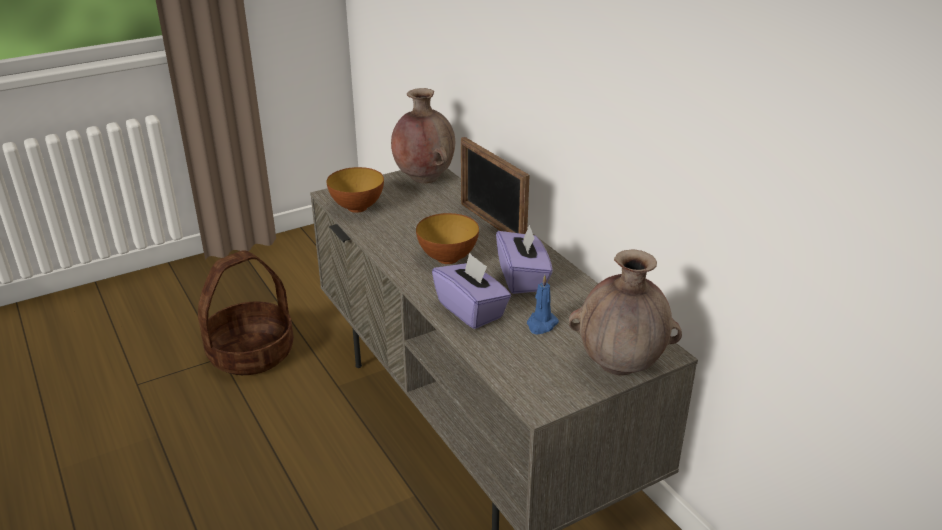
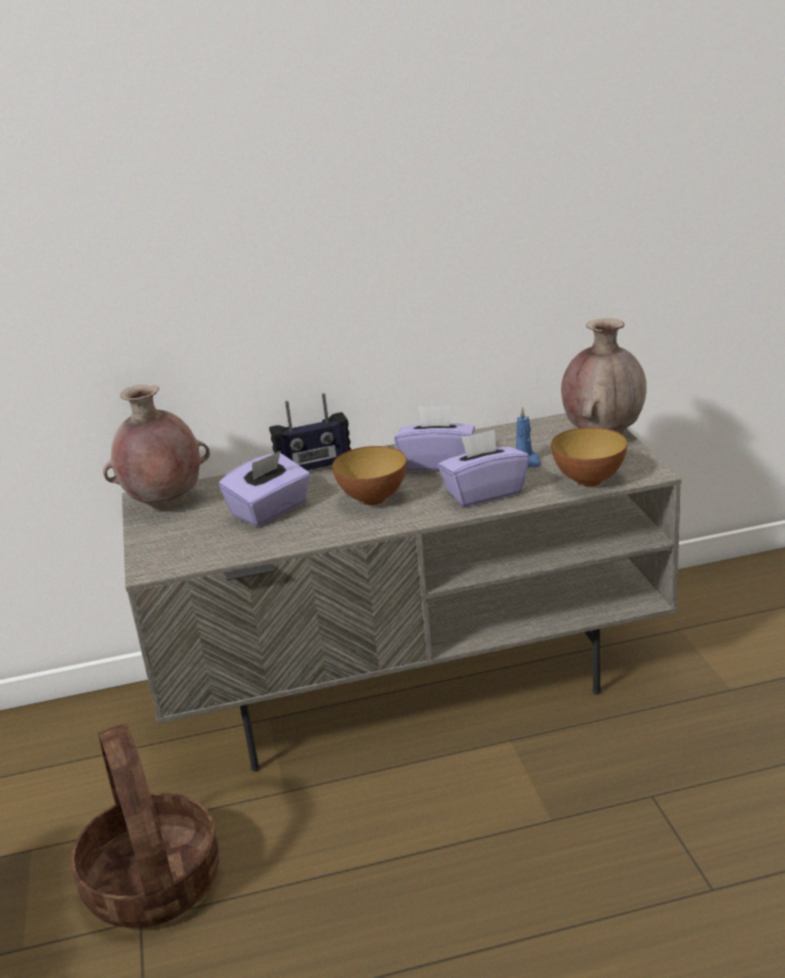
camera: 70 degrees left, 5 degrees down
(357, 208) = (205, 551): bowl -> bowl (589, 480)
(420, 219) = (270, 510): none -> purple tissue box
(492, 224) = (315, 470): picture frame -> radio

